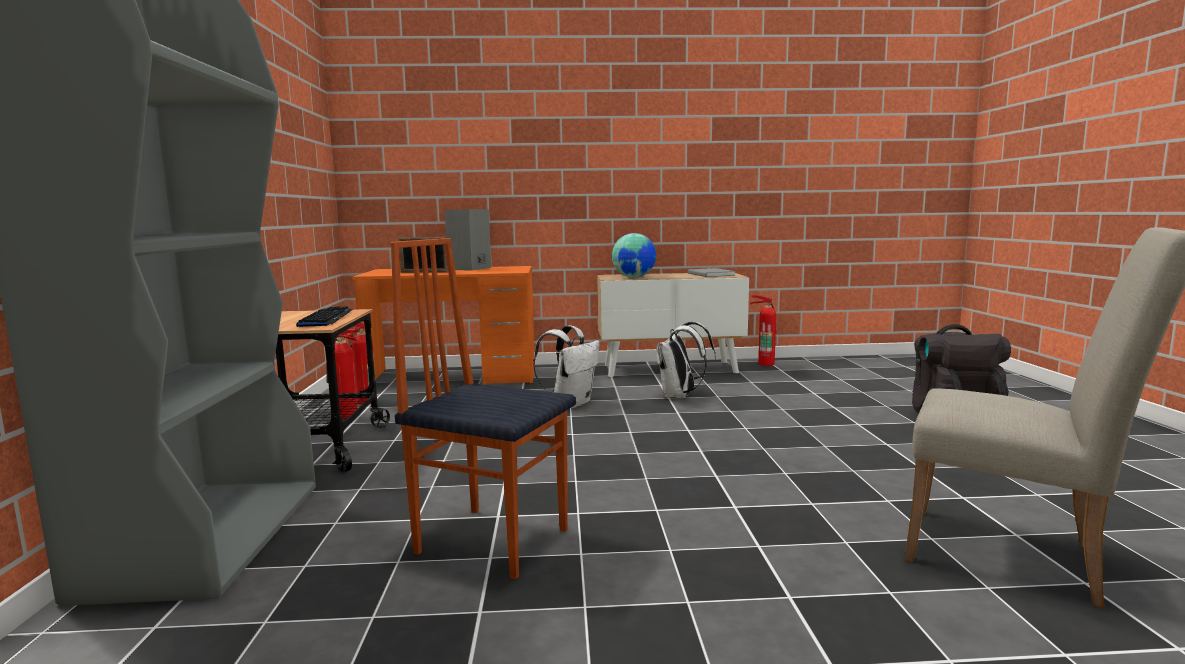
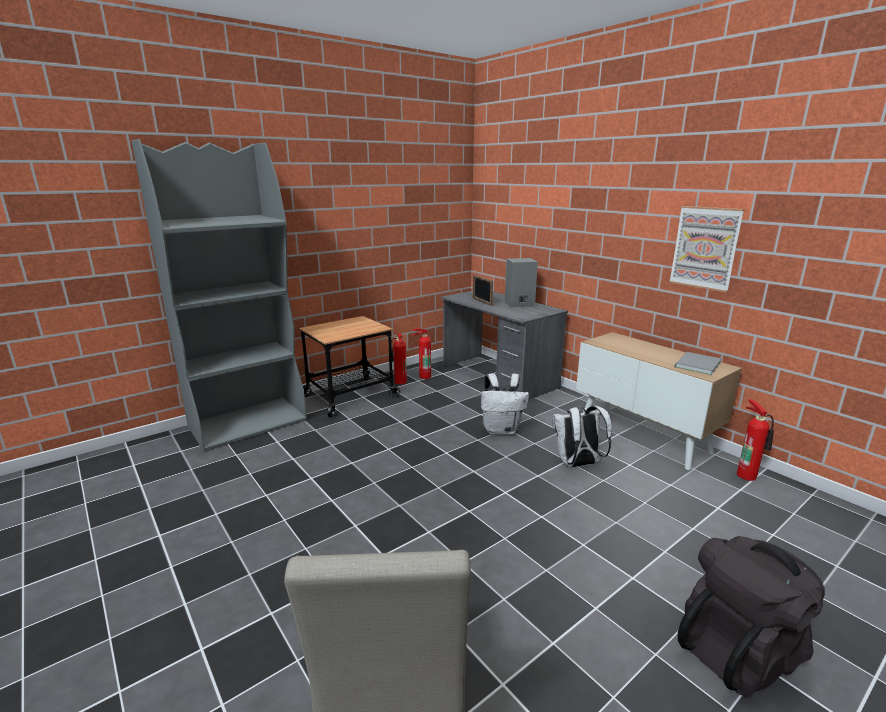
camera: 55 degrees right, 10 degrees up
(326, 318) = (352, 331): keyboard -> none
(454, 377) = (498, 377): orange desk -> grey desk
(492, 539) = (284, 487): chair -> none
(634, 277) = (618, 346): globe -> none
(678, 169) = (705, 248): none -> picture

